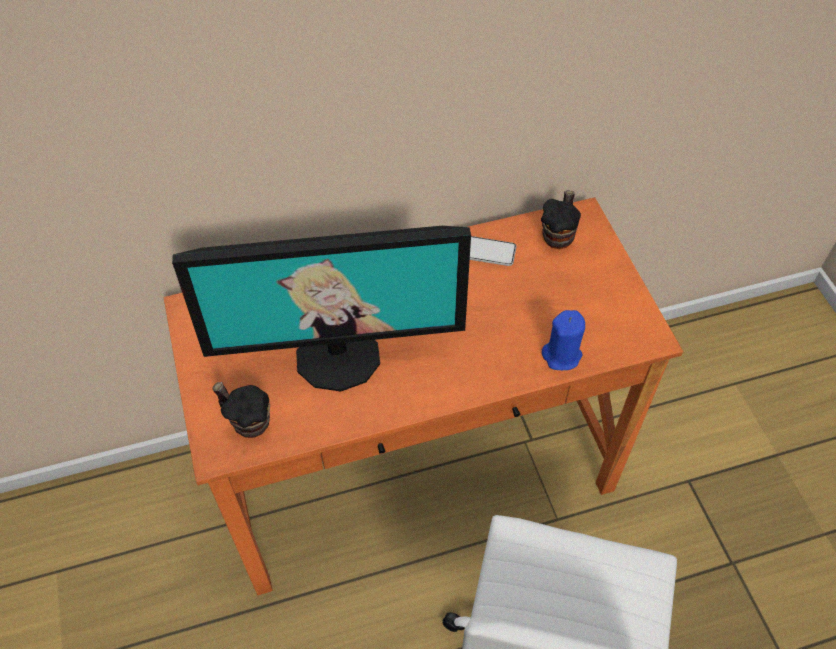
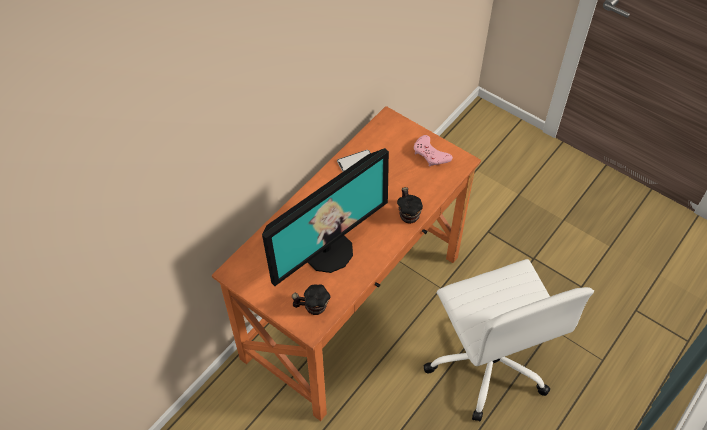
camera: 35 degrees left, 0 degrees up
(559, 234) = (384, 134): mug -> mug (408, 214)
(562, 355) = (431, 191): blue candle -> none
(606, 300) = (430, 154): none -> pink game controller

